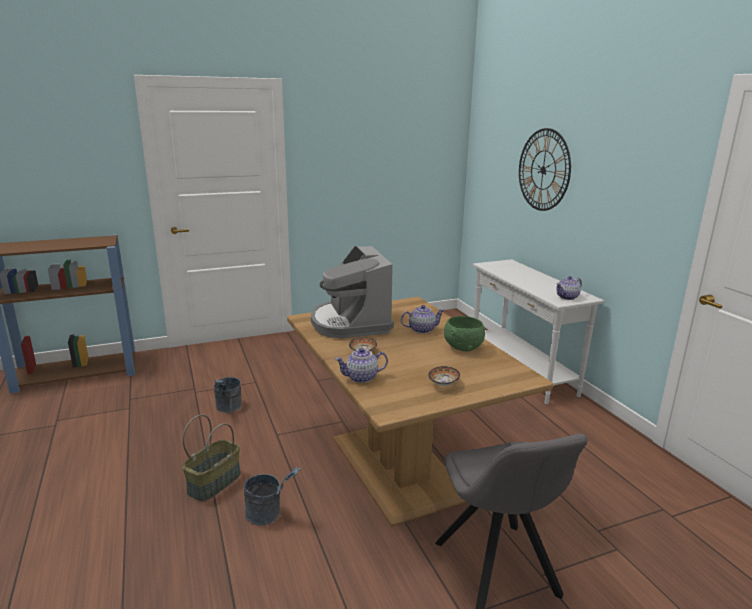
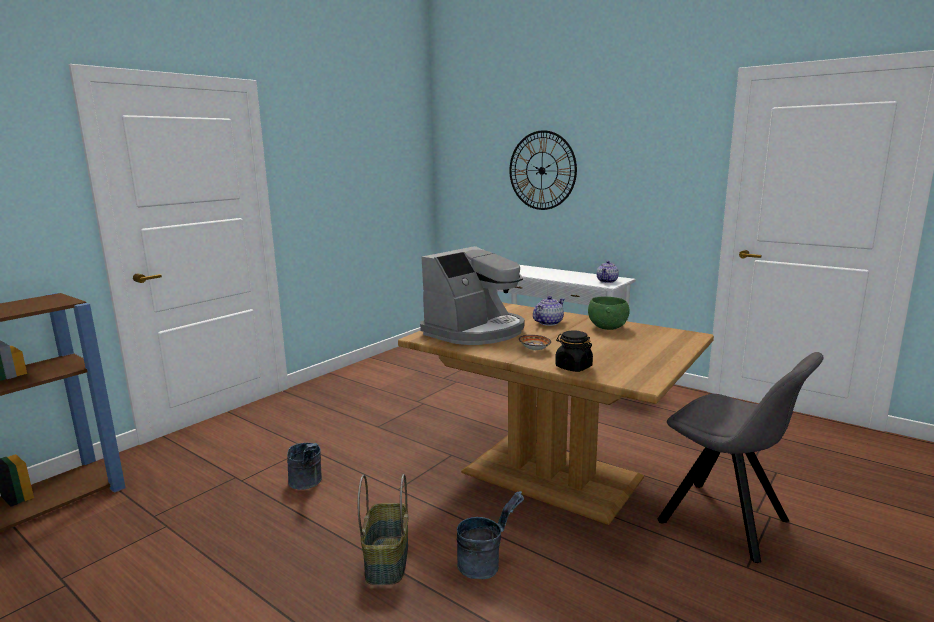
camera: 30 degrees left, 5 degrees down
(350, 323) = (475, 331): coffee machine -> coffee machine turned 90 degrees counterclockwise
(362, 377) = (573, 367): teapot -> black jar
(444, 383) = (645, 354): bowl -> none

